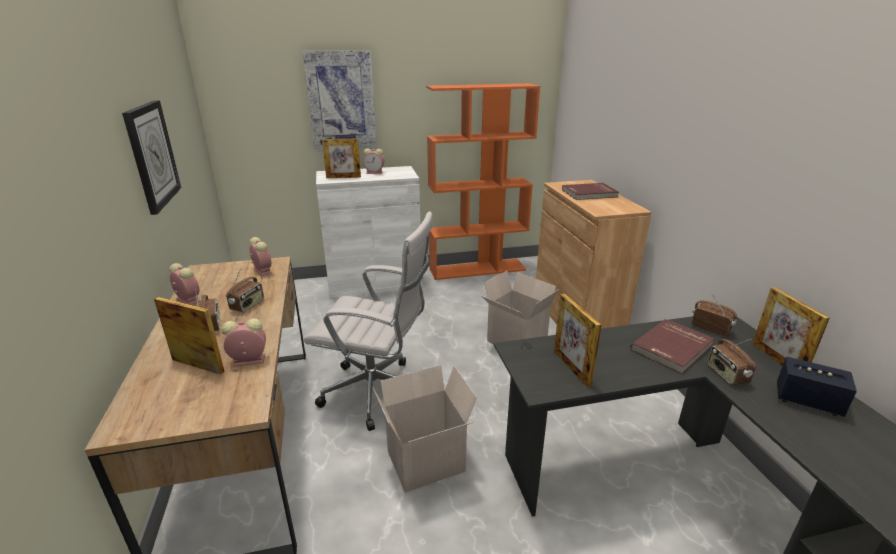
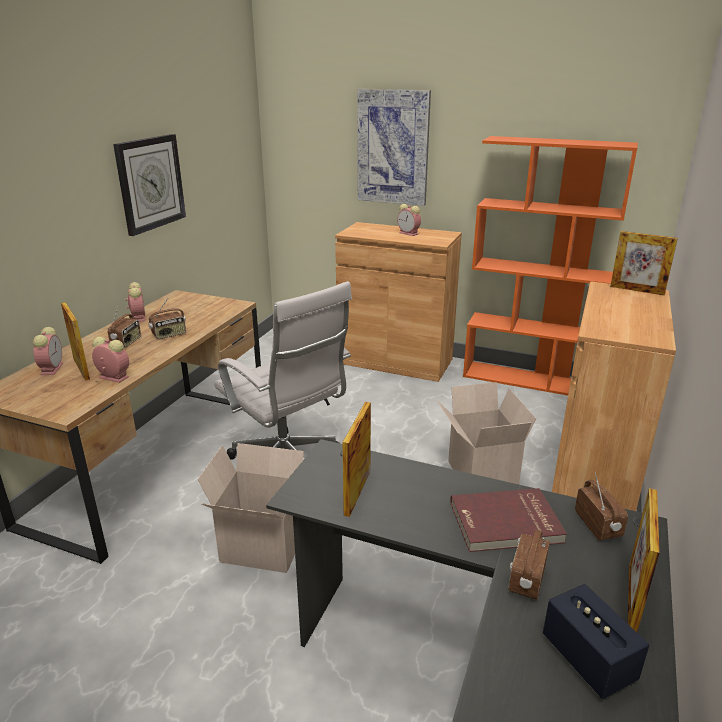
camera: 35 degrees right, 0 degrees up
(262, 270) = (218, 308): alarm clock -> alarm clock (52, 368)
(343, 177) = (370, 233): picture frame -> picture frame (637, 290)
(374, 283) = (395, 361): white cabinet -> brown cabinet
(590, 193) = (627, 307): red book -> none

